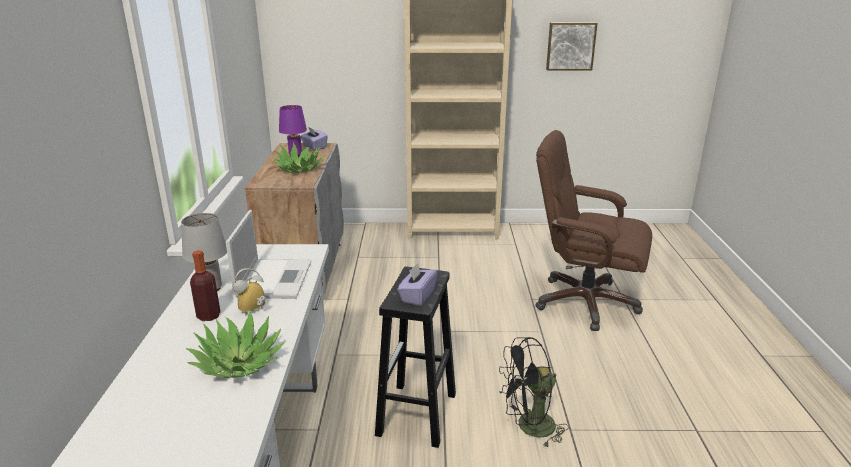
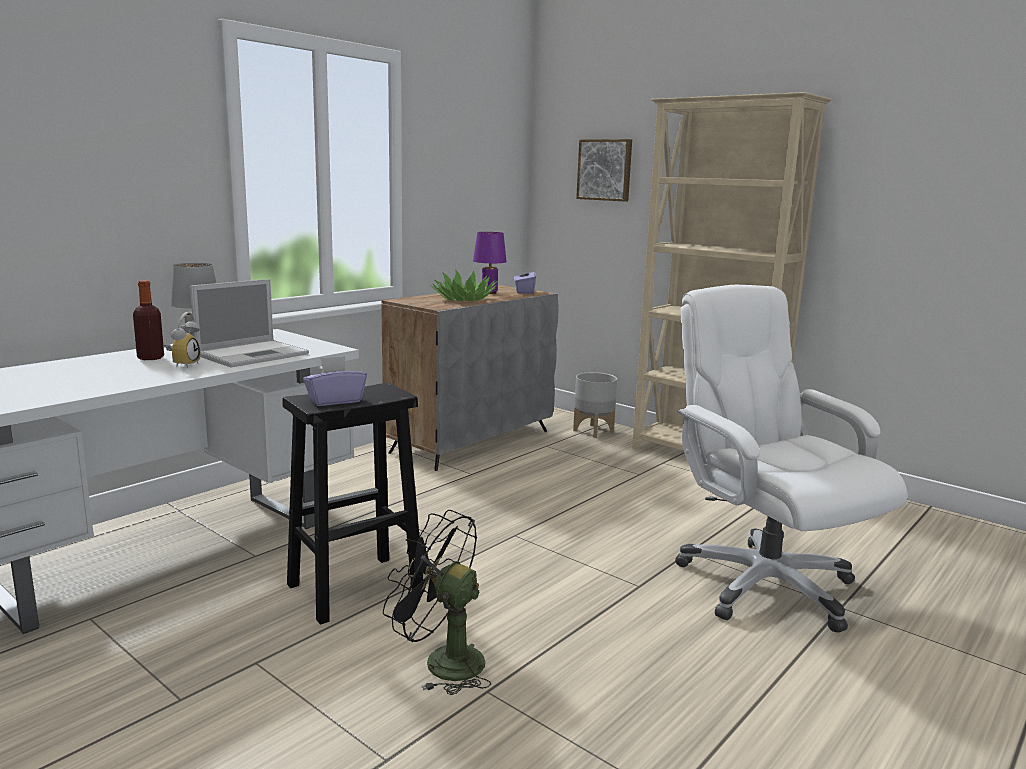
camera: 40 degrees right, 10 degrees down
(239, 362) = (88, 383): potted plant -> none
(254, 311) = (183, 364): alarm clock -> alarm clock turned 105 degrees clockwise
(367, 234) = (593, 431): none -> grey planter
(570, 46) = (927, 191): picture -> picture (605, 170)
(584, 302) = (764, 584): brown office chair -> white office chair

